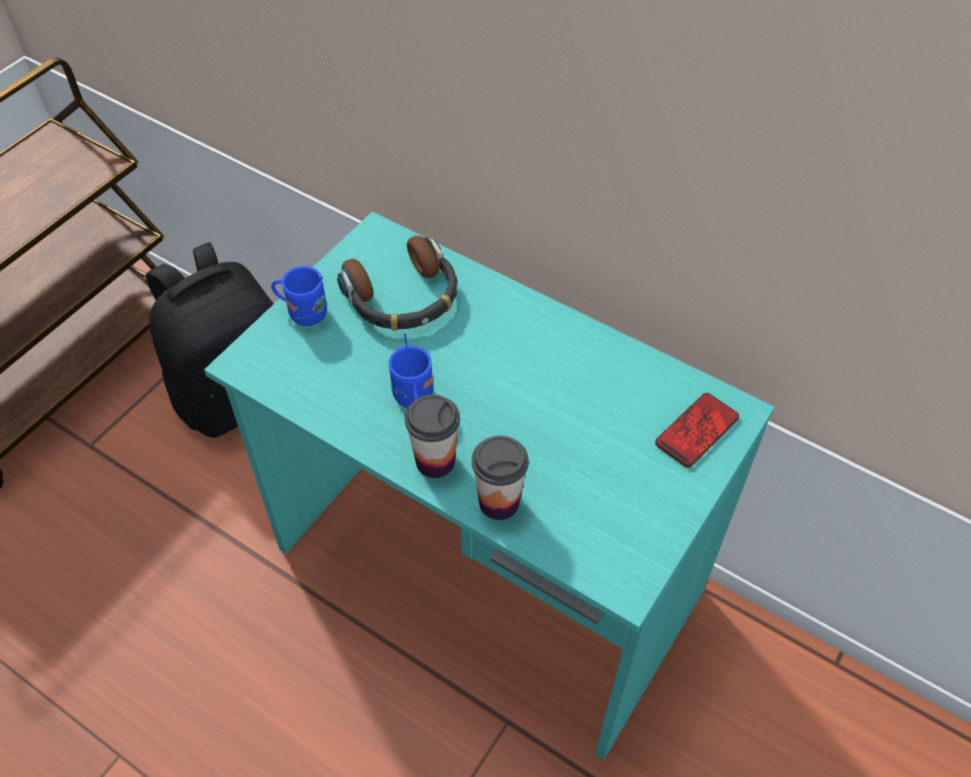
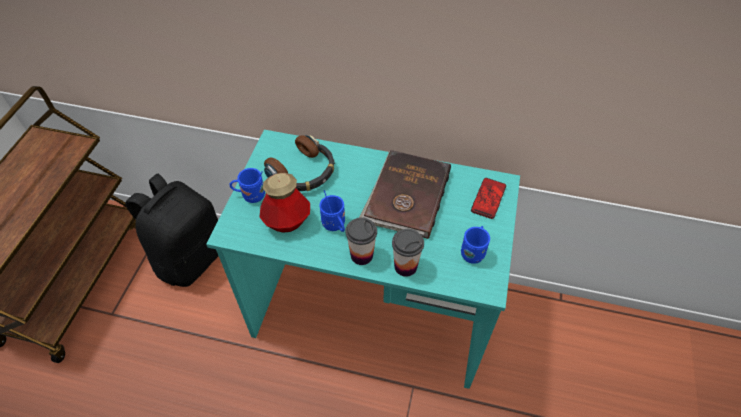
camera: 20 degrees left, 0 degrees up
(341, 370) = (287, 221): none -> bottle
(554, 385) = (406, 196): none -> brown book
(627, 514) = (473, 252): none -> blue mug

